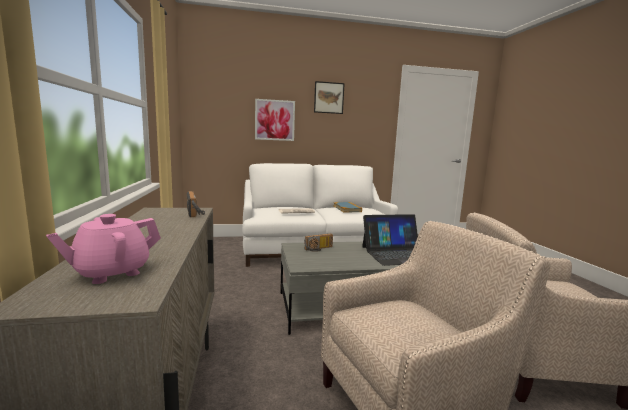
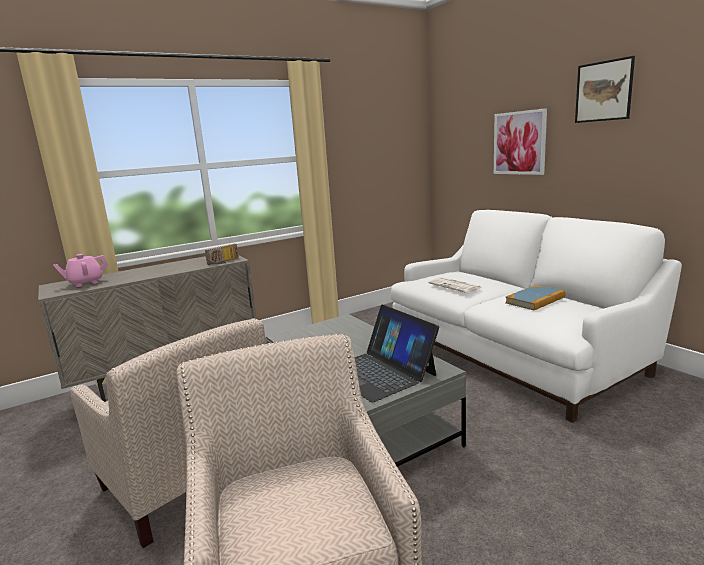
camera: 70 degrees right, 5 degrees up
(111, 272) = (85, 283): pink teapot -> pink teapot turned 60 degrees counterclockwise
(319, 249) = (346, 331): radio -> none

